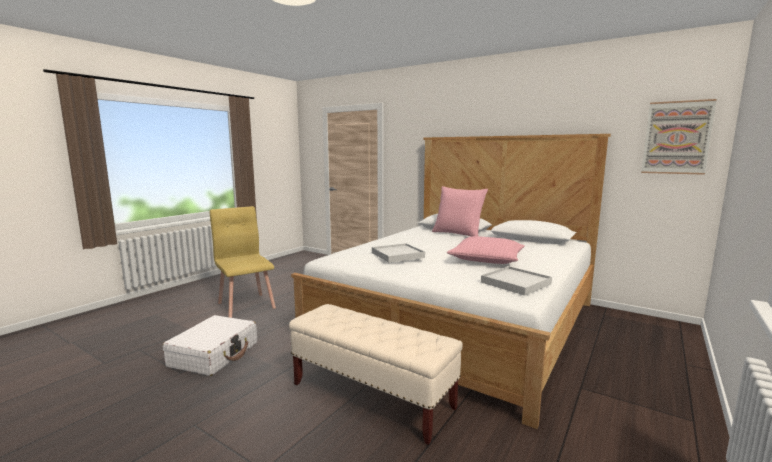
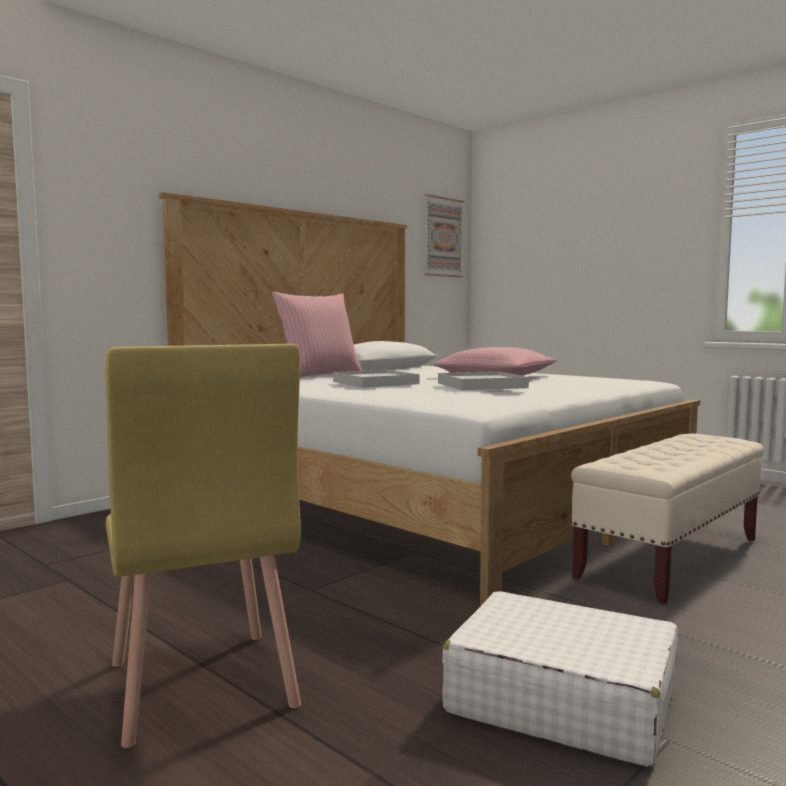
camera: 80 degrees left, 5 degrees down
(246, 305) = (200, 685): yellow chair -> yellow chair turned 90 degrees counterclockwise
(515, 283) = (603, 378): white tray -> white tray (375, 383)

